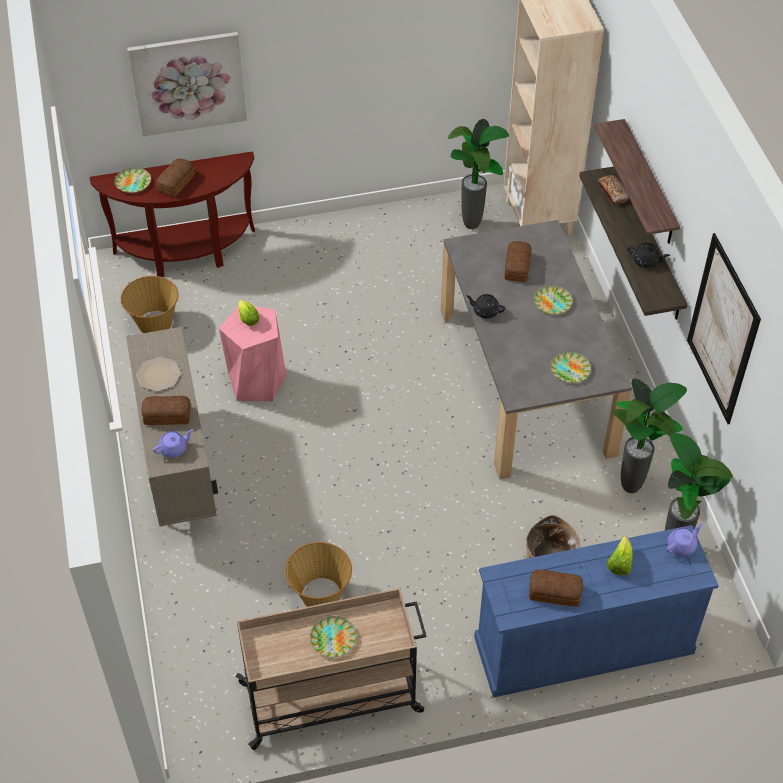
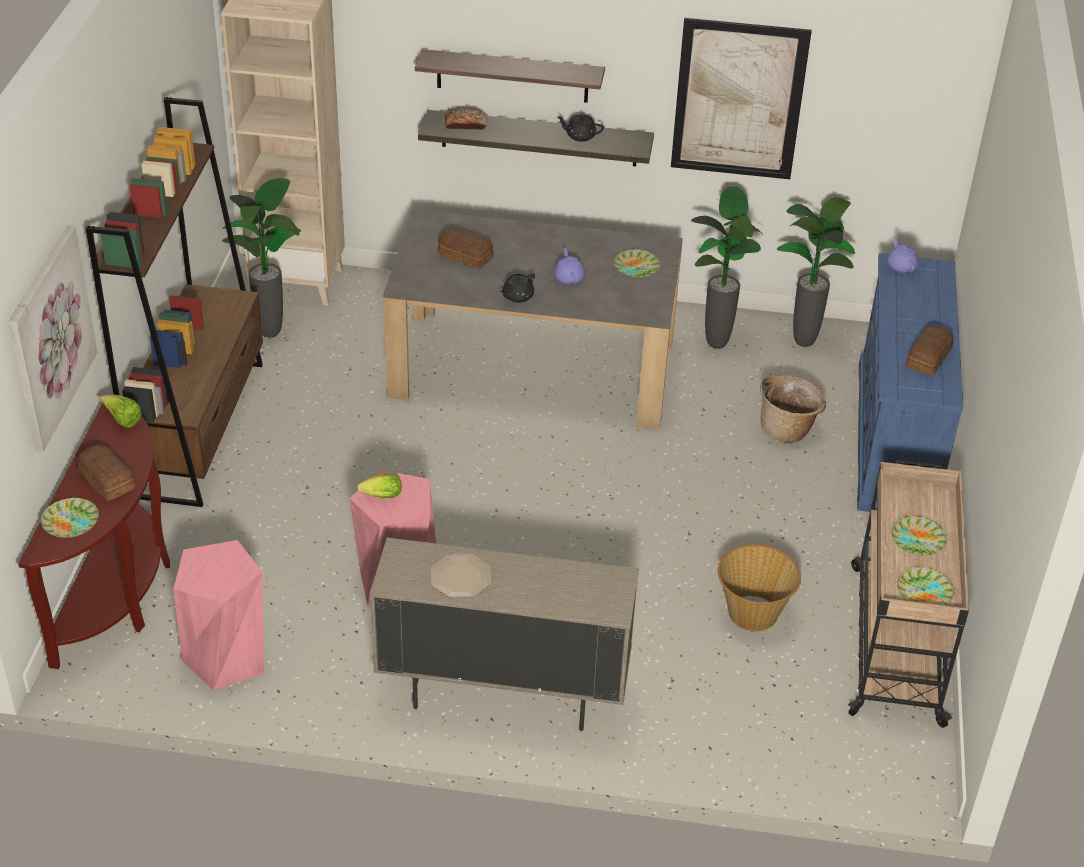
camera: 70 degrees left, 10 degrees down
(154, 323) = (227, 656): basket -> pink stool
(166, 415) = (534, 585): bread -> none
(174, 449) = (595, 592): purple teapot -> purple teapot (569, 278)
(353, 230) = (200, 428): none -> brown bookcase
(553, 302) = (534, 249): plate -> plate (924, 591)
(619, 563) = (908, 308): lettuce -> lettuce (122, 420)
(646, 261) = (580, 136): black teapot -> black teapot turned 120 degrees counterclockwise

